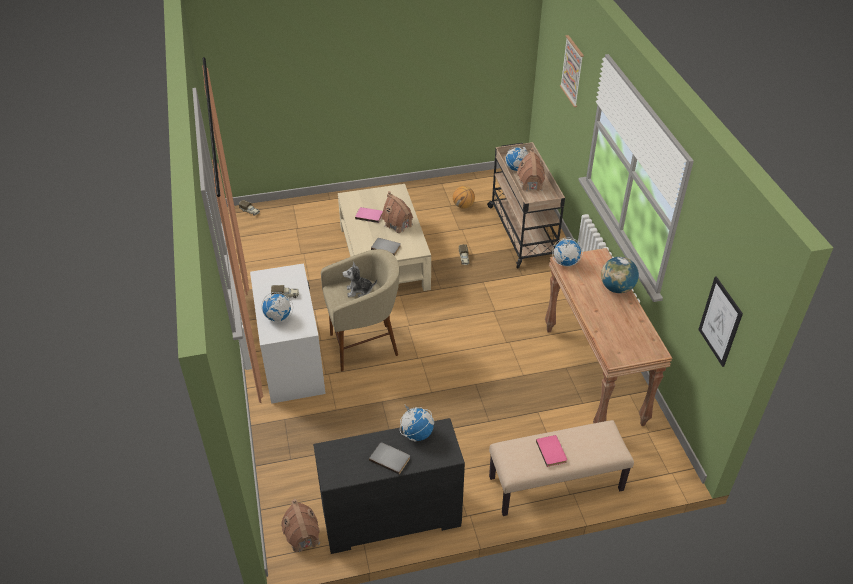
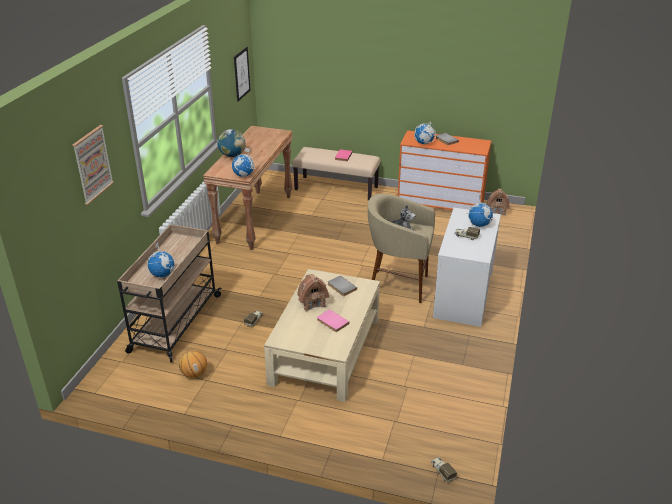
camera: 150 degrees left, 10 degrees down
(391, 518) = (440, 203): black dresser -> orange dresser
(530, 184) = (172, 256): toy house -> none

